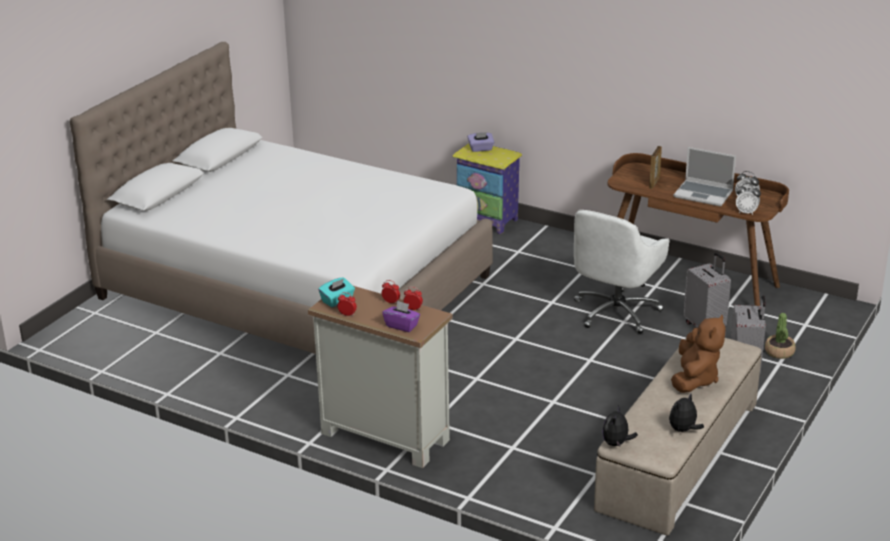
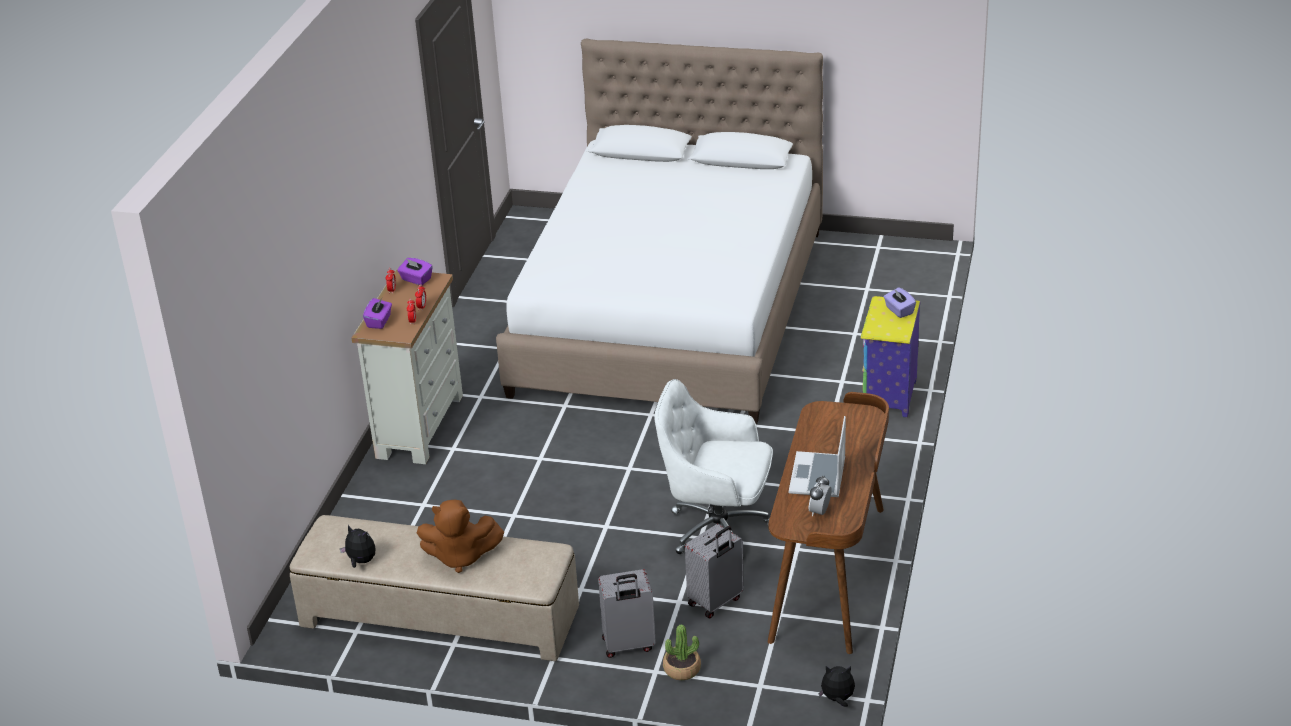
camera: 75 degrees right, 5 degrees up
(337, 301) = (416, 279): turquoise tissue box -> purple tissue box
(616, 443) = (328, 523): plush toy -> plush toy (837, 699)
(654, 183) = (831, 435): picture frame -> none
(746, 212) = (784, 516): alarm clock -> none

